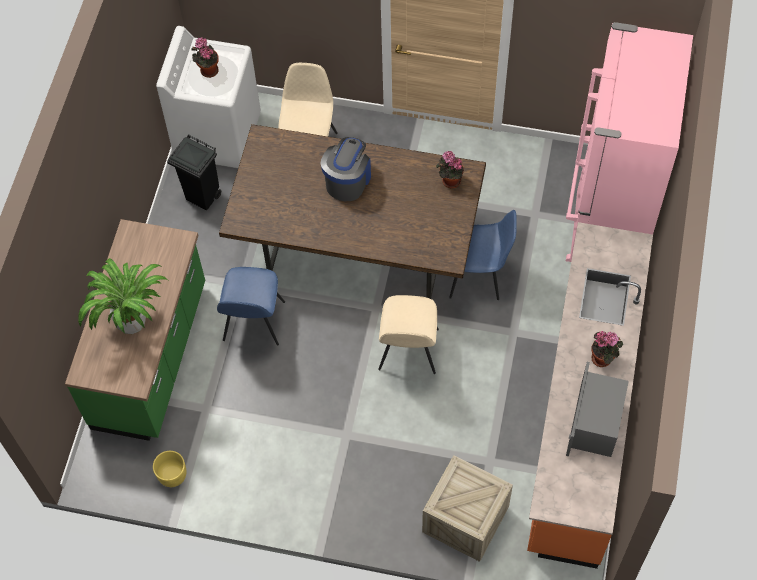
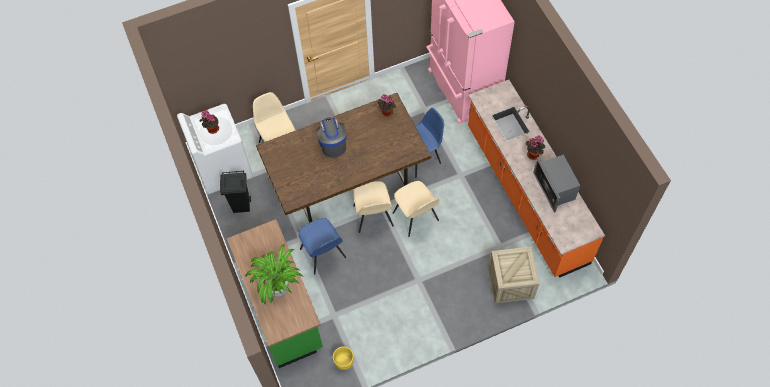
camera: 35 degrees left, 0 degrees up
(353, 315) = (373, 217): none -> beige chair

